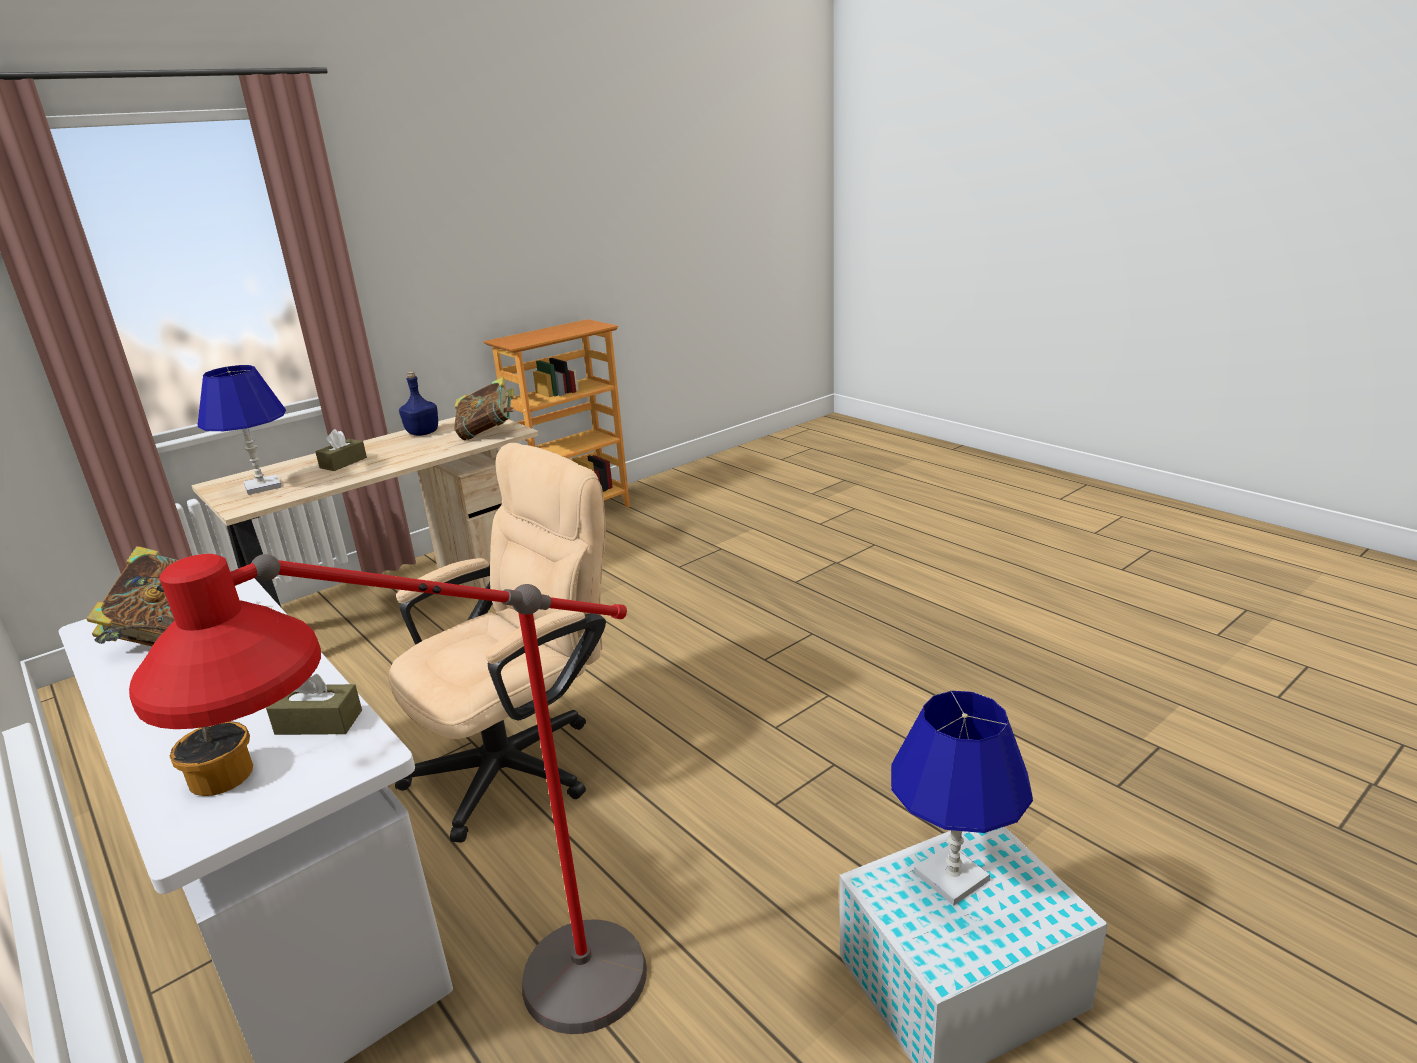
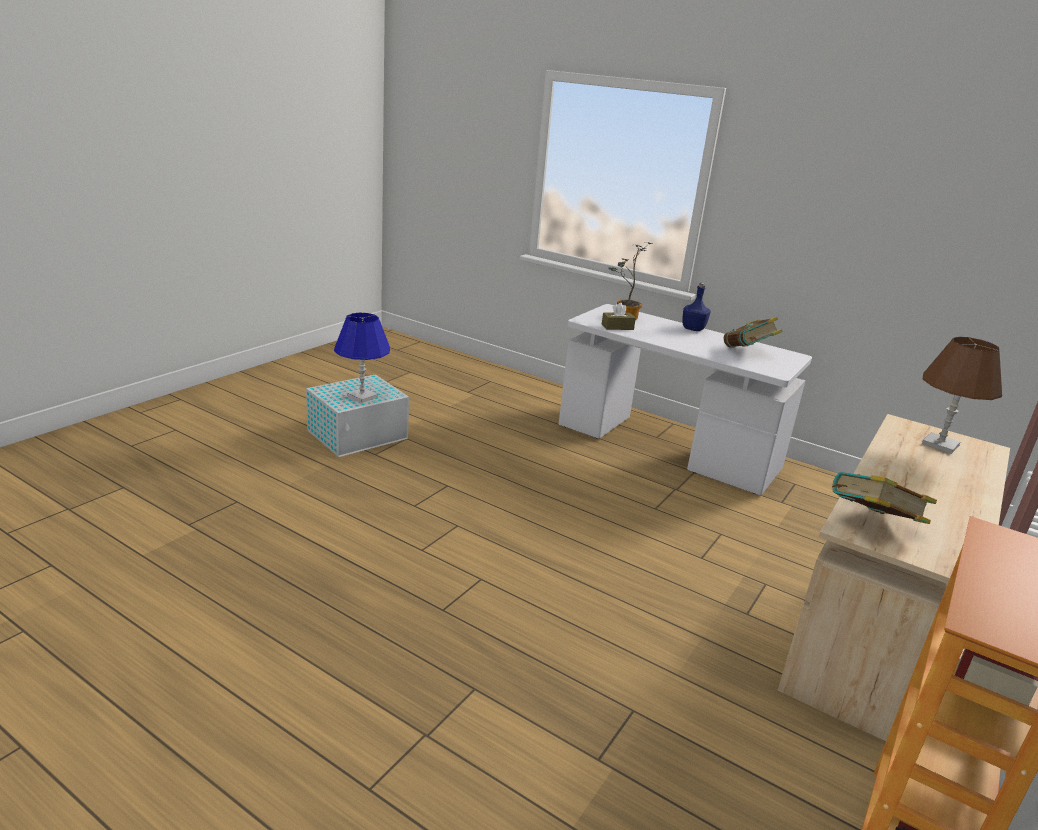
camera: 160 degrees right, 0 degrees up
(262, 486) = (940, 444): blue table lamp -> brown table lamp
(343, 463) = (936, 474): brown tissue box -> none
(423, 433) = (957, 526): blue bottle -> blue bottle (693, 329)
(516, 1043) = (524, 418): red floor lamp -> none
(520, 761) = (612, 499): beige office chair -> none

